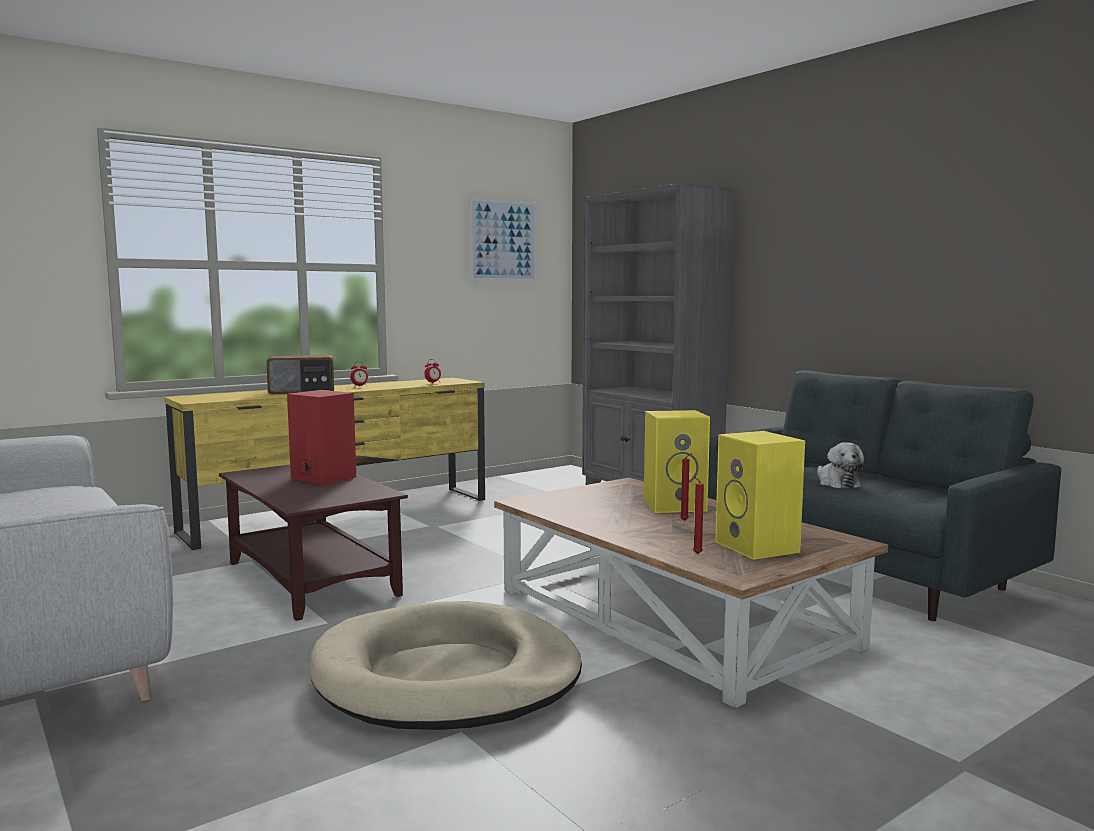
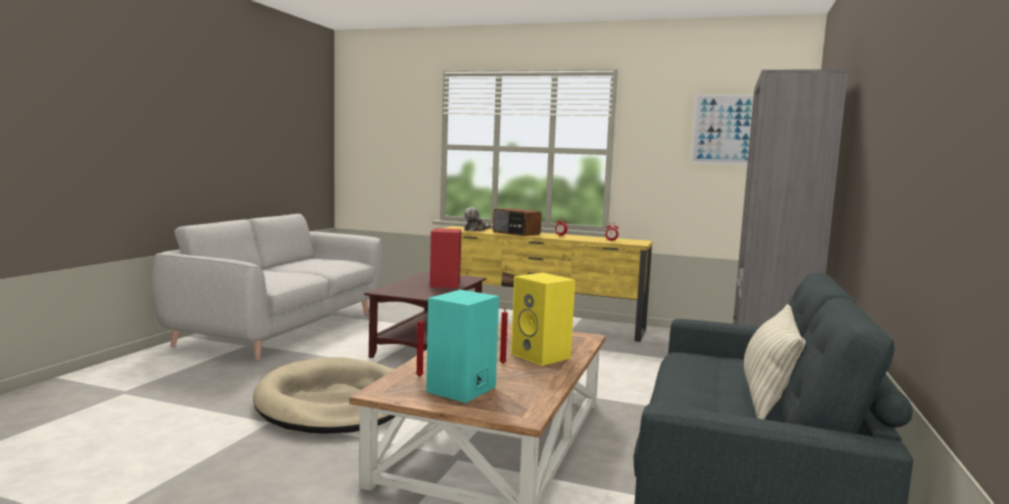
camera: 55 degrees right, 0 degrees up
(759, 547) = (461, 390): yellow speaker -> turquoise speaker
(837, 483) = (708, 389): plush toy -> plush toy (476, 230)
(863, 475) = (769, 396): none -> pillow

